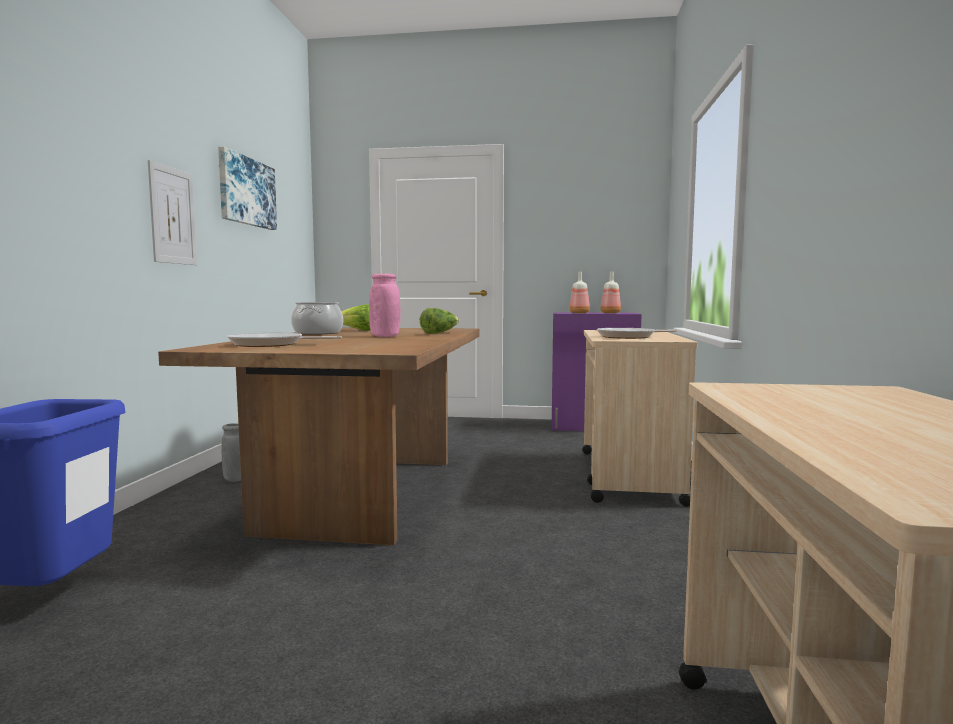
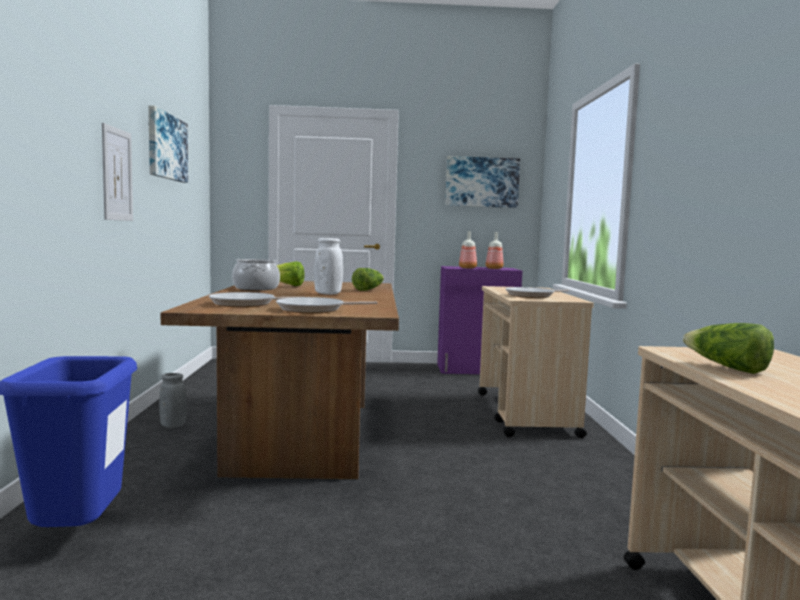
camera: 10 degrees left, 0 degrees up
(334, 348) = (315, 310): none -> frying pan
(385, 336) = (328, 294): pink vase -> white vase
(598, 218) = (482, 182): none -> picture
(790, 408) = (727, 368): none -> lettuce

